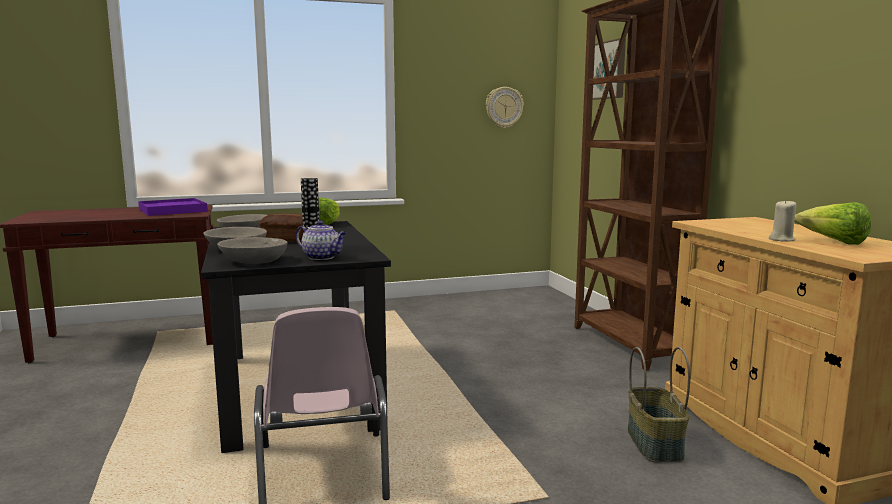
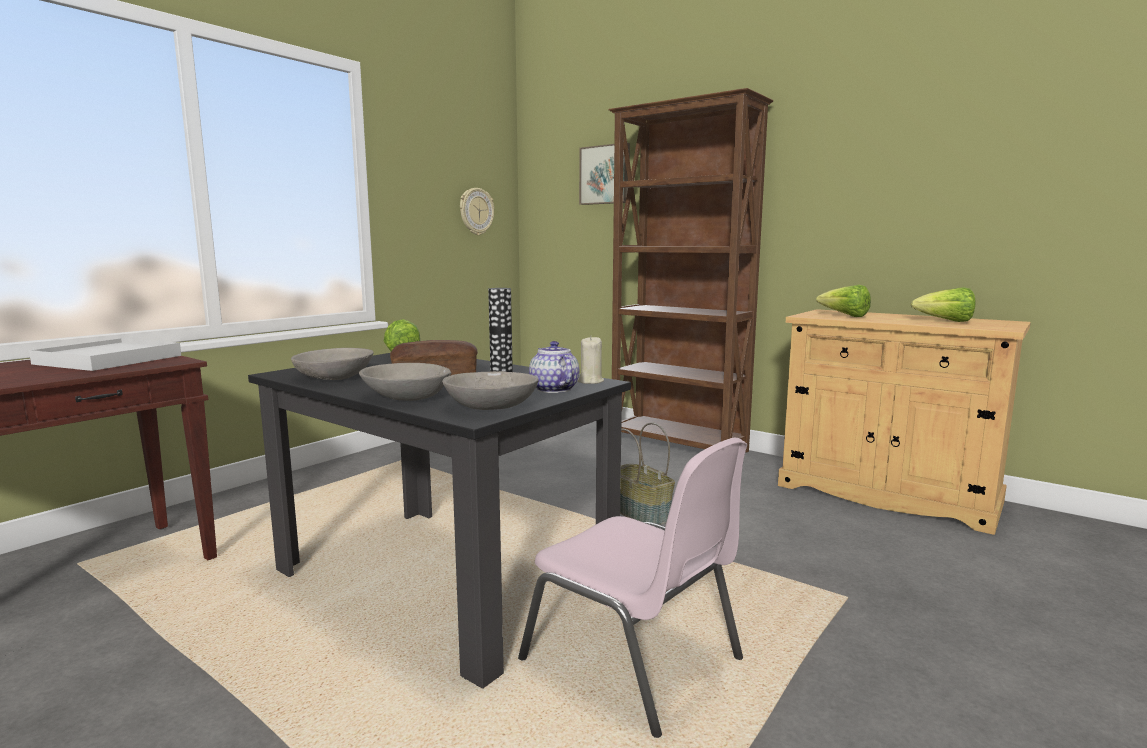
camera: 35 degrees left, 0 degrees up
(172, 210) = (108, 360): purple tray -> white tray
(322, 257) = (553, 389): teapot -> teapot turned 105 degrees counterclockwise
(656, 444) = (833, 524): basket -> basket (641, 513)
(740, 226) = (845, 316): none -> lettuce
(781, 240) = (914, 323): beige candle -> beige candle (590, 381)

